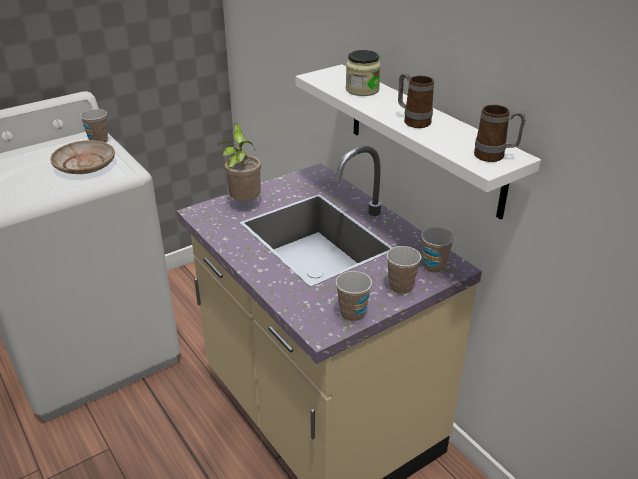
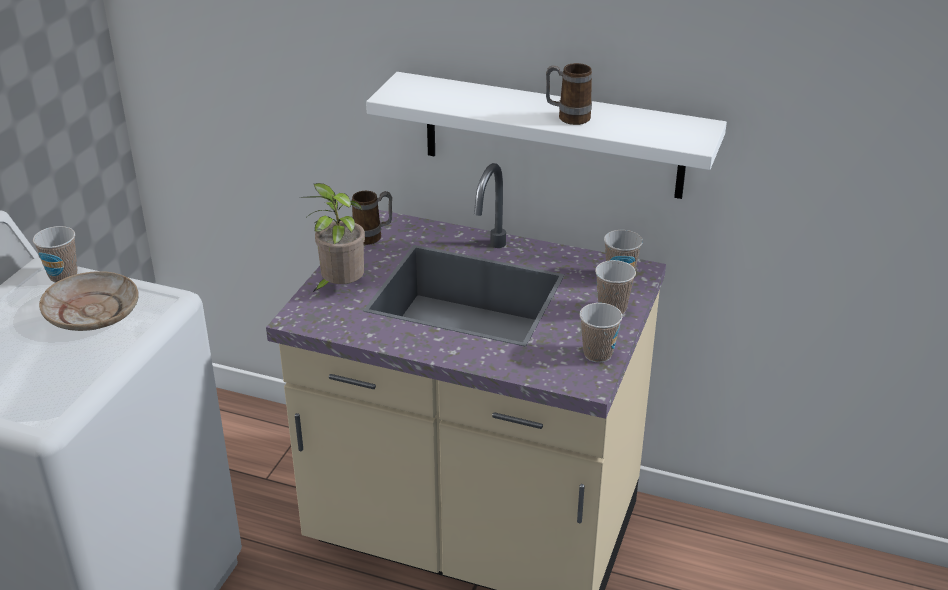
camera: 35 degrees left, 0 degrees up
(362, 90) = (467, 97): jar -> none
(495, 156) = (688, 131): mug -> mug (373, 237)

